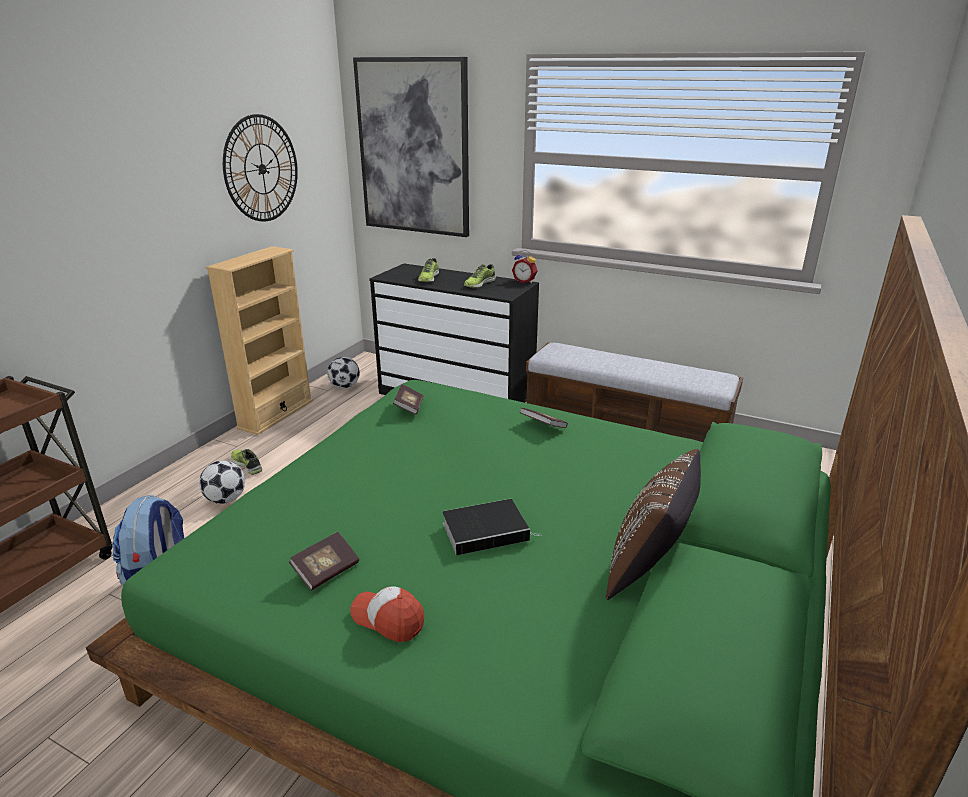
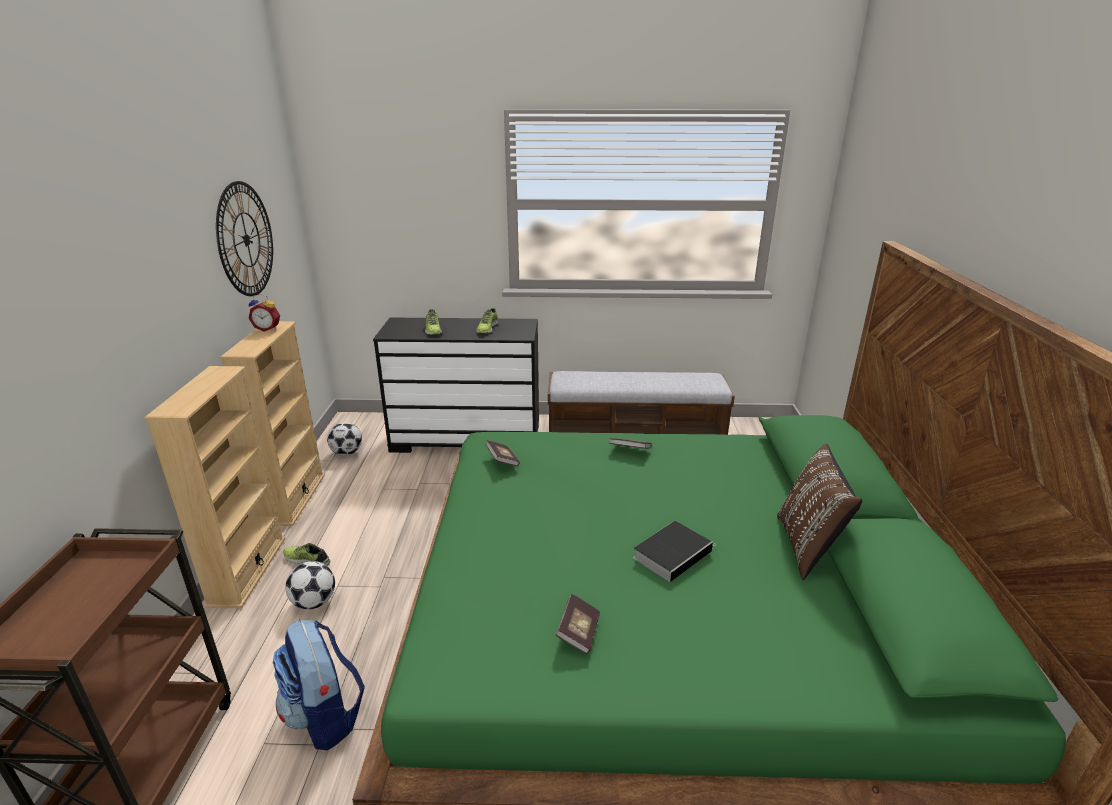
camera: 25 degrees left, 0 degrees up
(199, 461) = (247, 571): none -> beige bookcase
(388, 619) = (669, 654): cap -> none
(414, 148) = (385, 201): picture -> none
(525, 281) = (525, 319): alarm clock -> alarm clock (268, 329)

